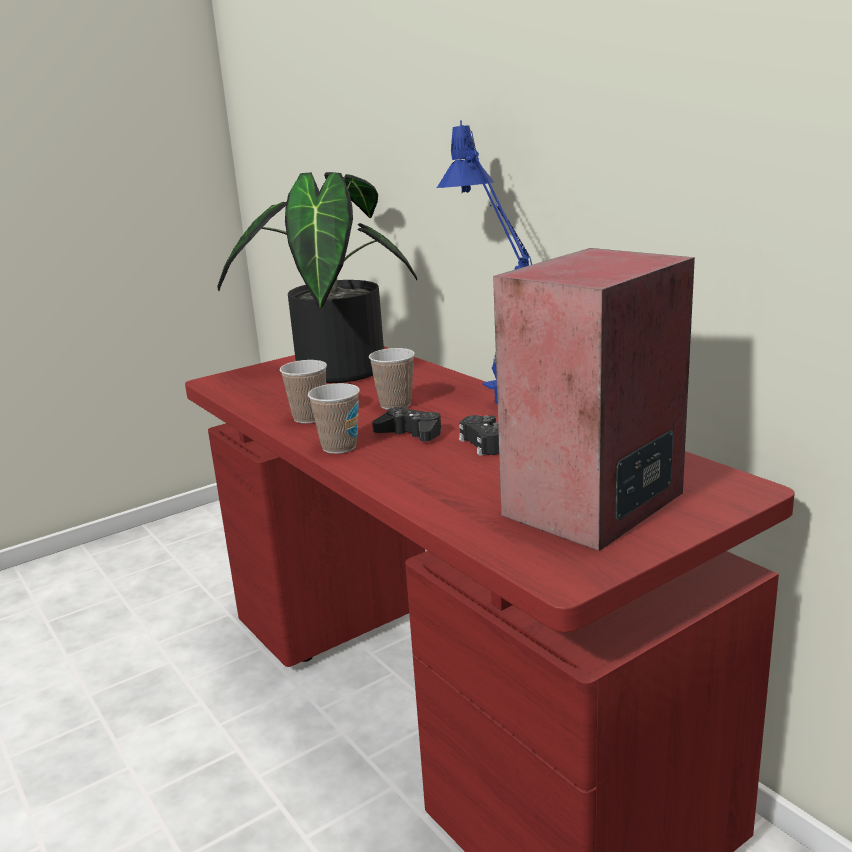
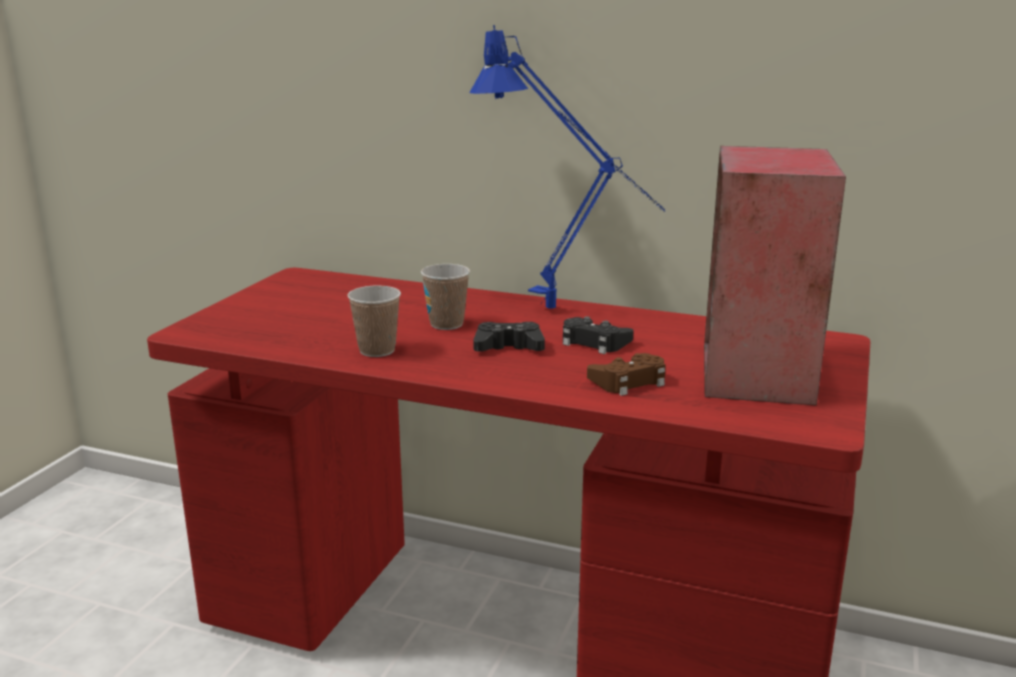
camera: 35 degrees left, 0 degrees up
(333, 368) = (314, 300): potted plant -> none
(339, 447) = (460, 371): cup -> none
(457, 485) = (629, 382): none -> brown game controller

